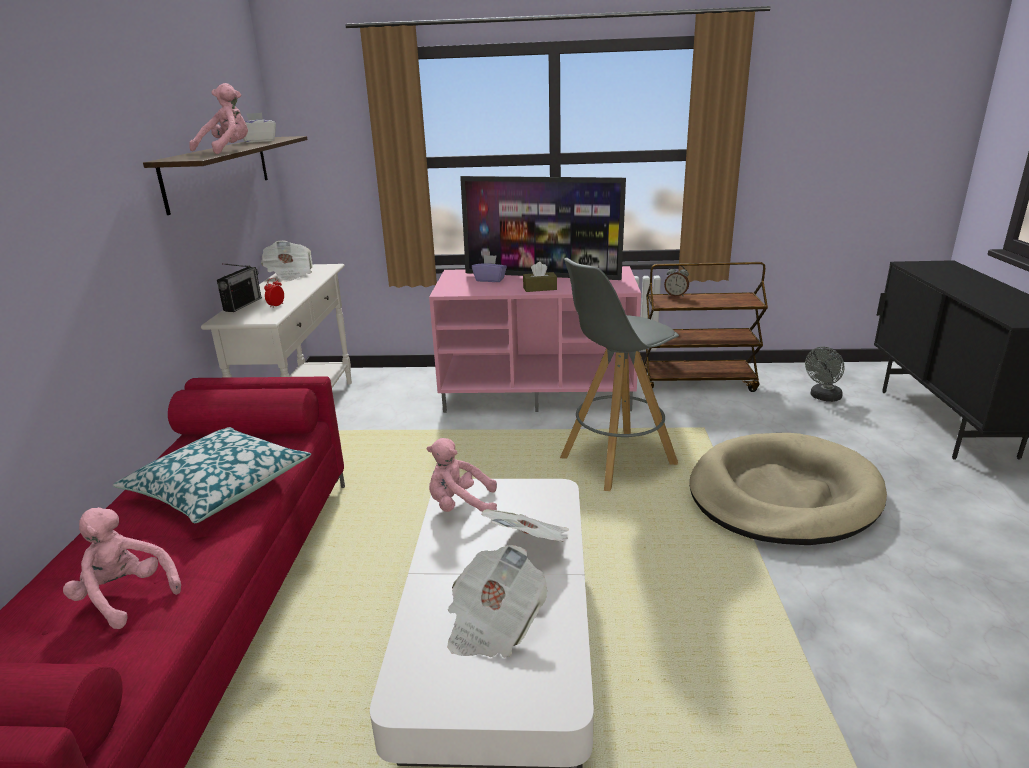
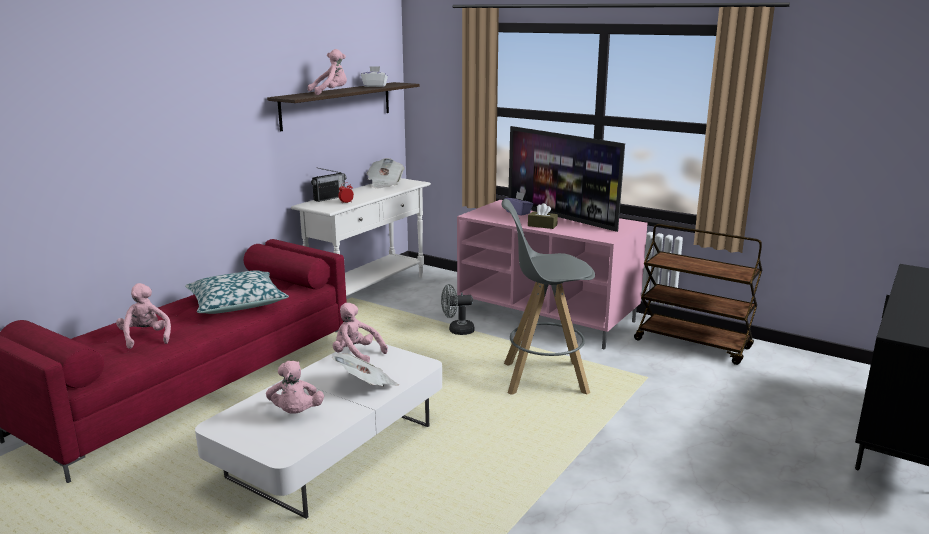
camera: 30 degrees right, 5 degrees down
(493, 624) = (296, 413): newspaper -> pink plush toy
(676, 295) = (682, 257): alarm clock -> none
(782, 495) = (644, 440): beige dog bed -> none
(823, 397) = (800, 387): grey fan -> grey fan (457, 331)

